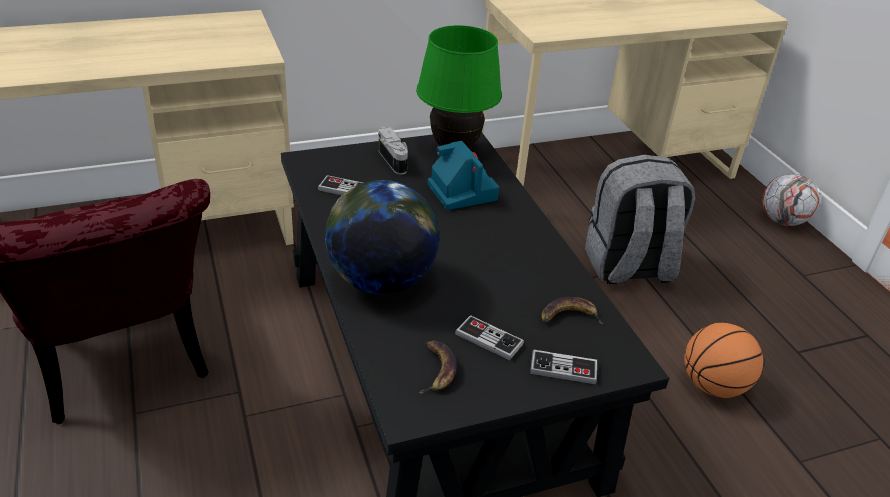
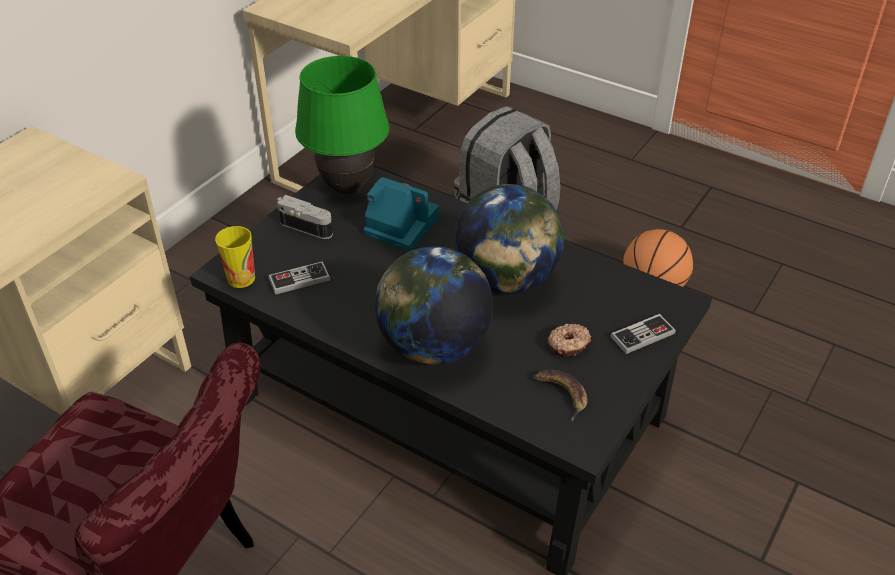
camera: 35 degrees left, 5 degrees up
(309, 170) = (241, 278): none -> cup
(489, 339) = (569, 345): game controller -> donut
(496, 267) = (506, 281): none -> globe
(568, 316) = (601, 291): banana -> none
(782, 221) = (577, 118): football -> none

